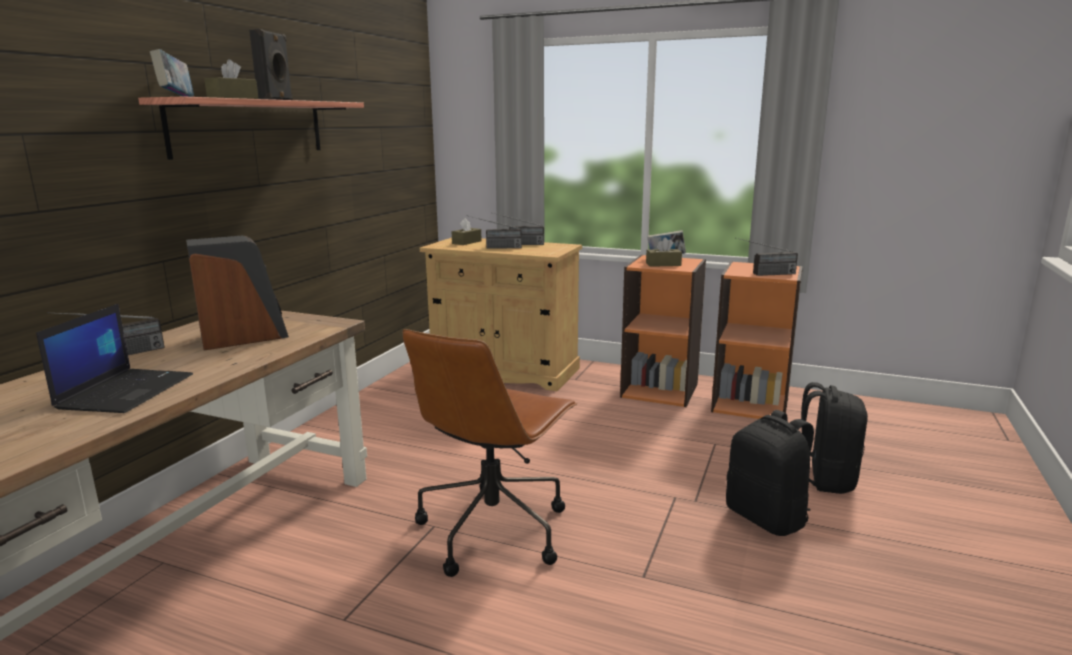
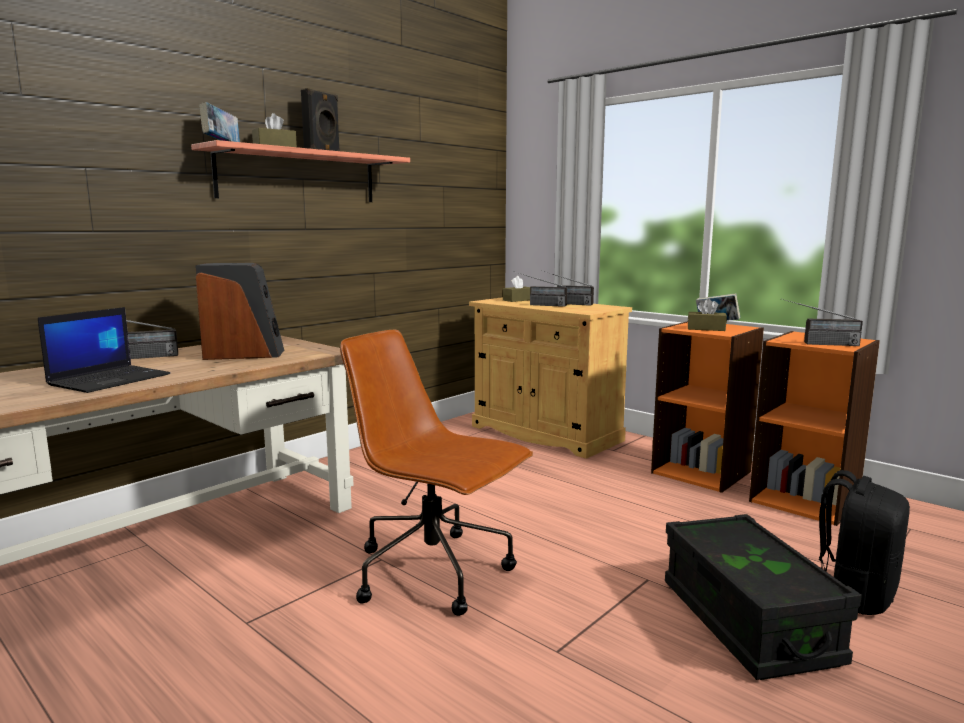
camera: 20 degrees right, 5 degrees down
(493, 529) = (435, 573): brown office chair -> brown office chair turned 75 degrees clockwise
(767, 518) = (747, 622): black backpack -> black storage box

